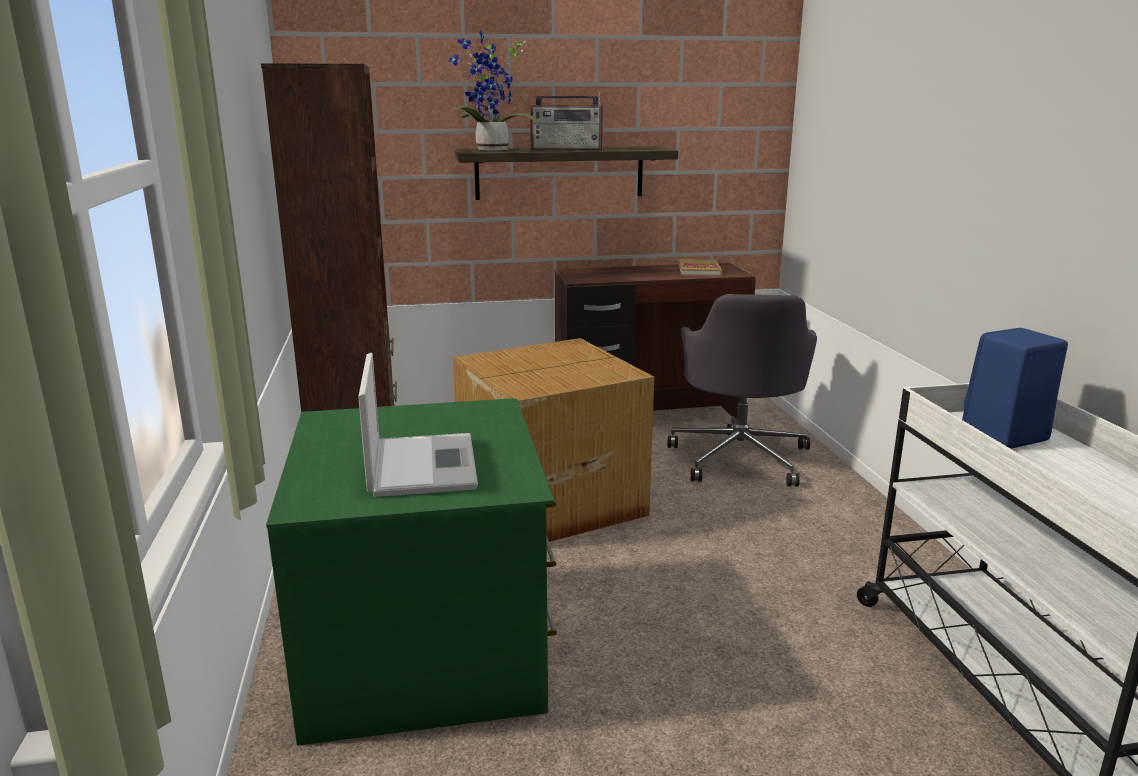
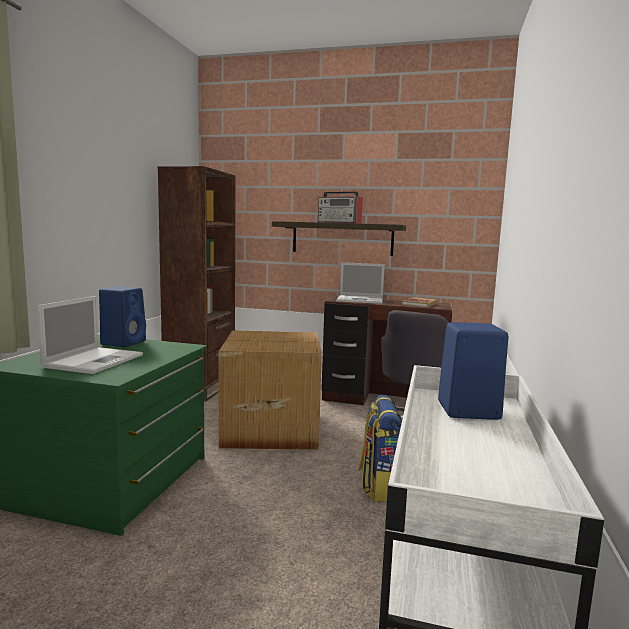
camera: 25 degrees right, 10 degrees down
(384, 419) = (124, 342): none -> blue speaker
(490, 150) = (294, 221): potted plant -> none
(611, 273) = (361, 300): none -> laptop
(776, 544) = (381, 486): none -> backpack

